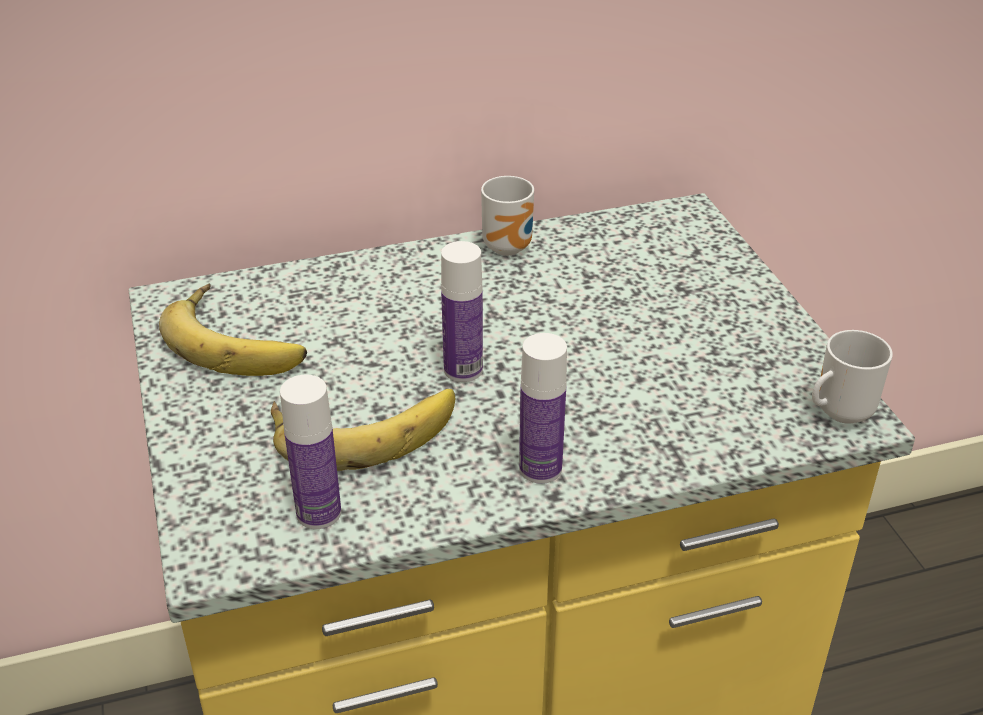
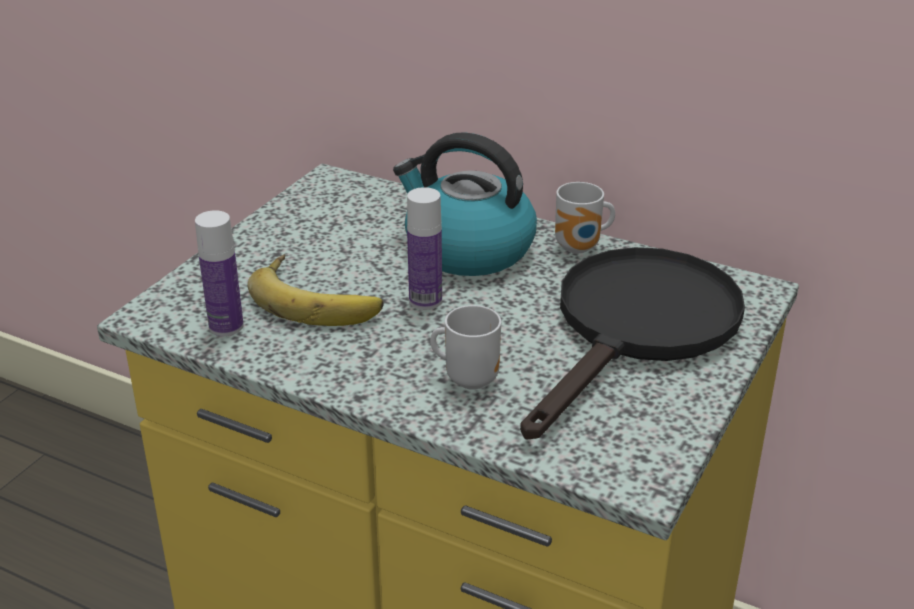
camera: 45 degrees right, 5 degrees down
(239, 339) = (331, 218): banana -> none
(420, 300) = (467, 249): none -> kettle
(540, 468) = (376, 378): bottle -> none
(662, 294) = (637, 329): none -> black frying pan
(838, 412) = (634, 471): mug -> mug (469, 378)

